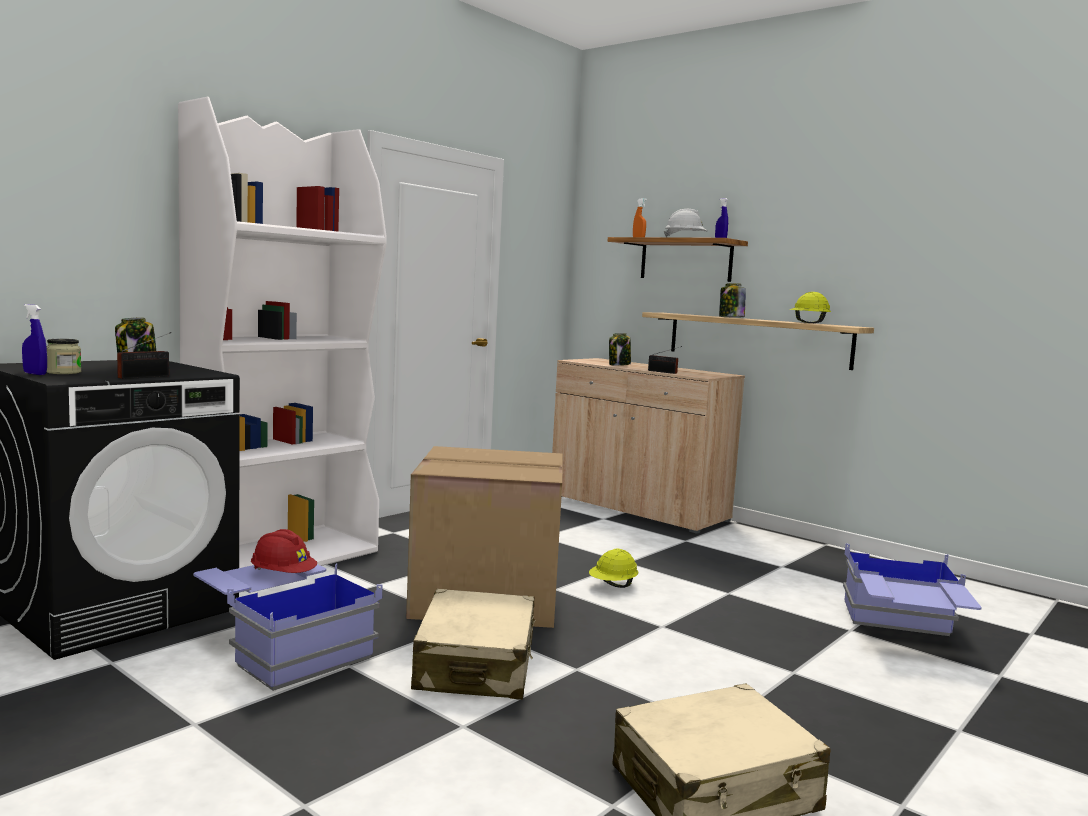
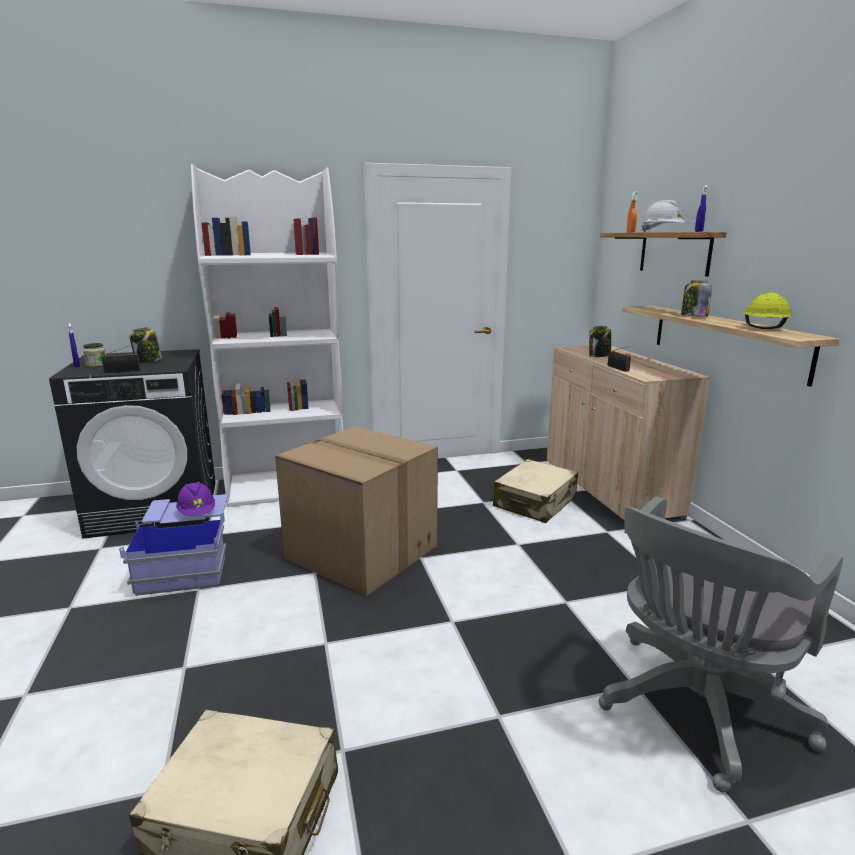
camera: 35 degrees right, 10 degrees up
(283, 575) = (197, 513): red hard hat -> purple hard hat
(476, 666) = (266, 615): beige suitcase -> beige suitcase (535, 502)
(613, 586) = (470, 566): yellow hard hat -> none
(902, 632) = (695, 711): blue storage box -> grey office chair

